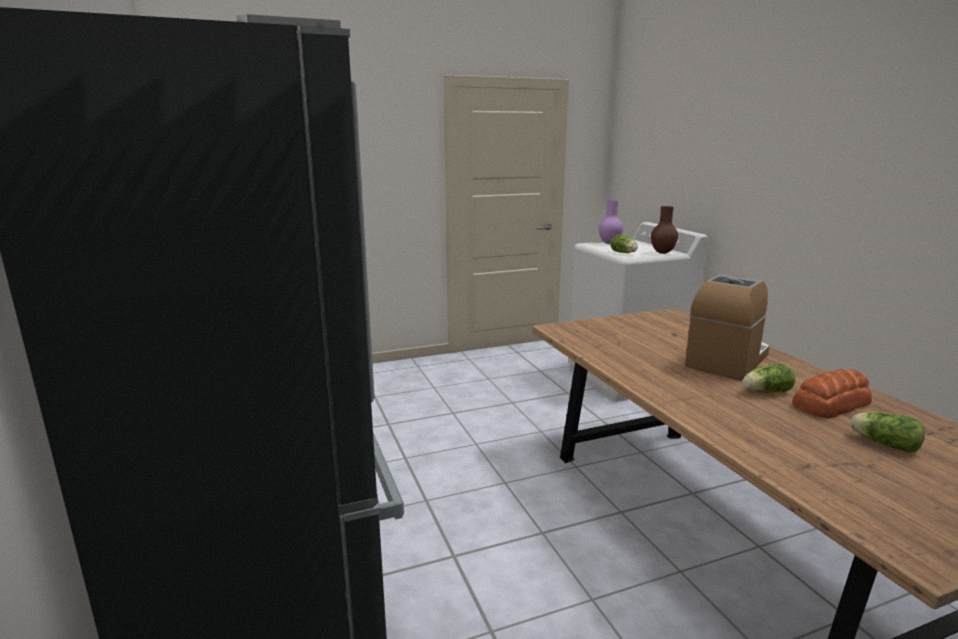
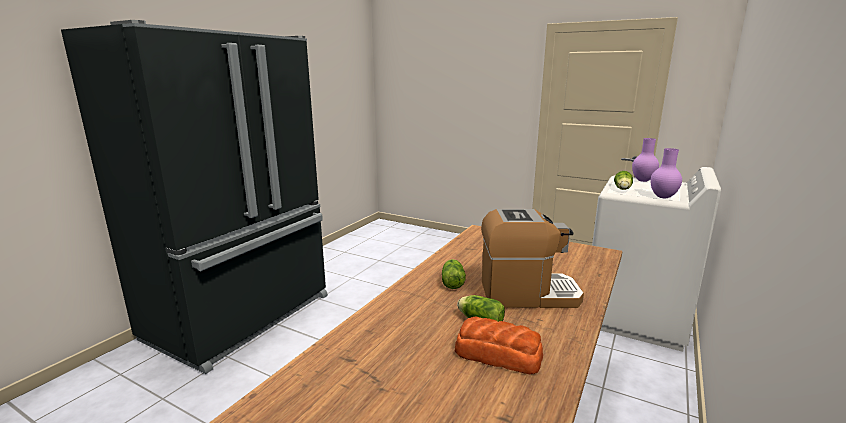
camera: 50 degrees right, 0 degrees up
(663, 253) = (663, 197): brown vase -> purple vase
(883, 443) = (438, 391): lettuce -> lettuce (452, 282)

